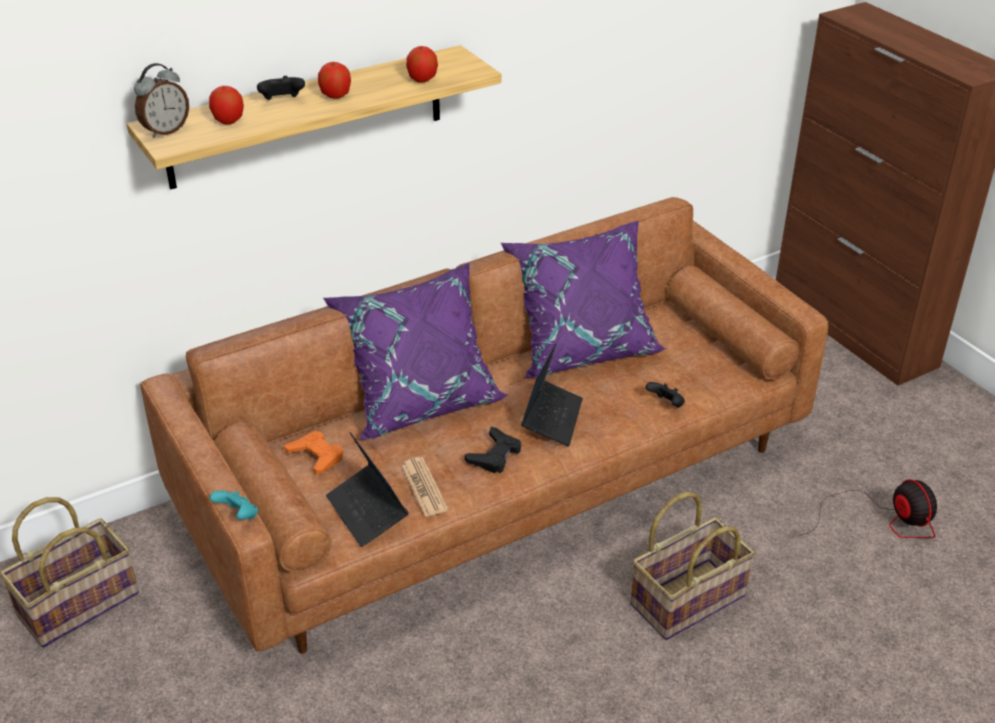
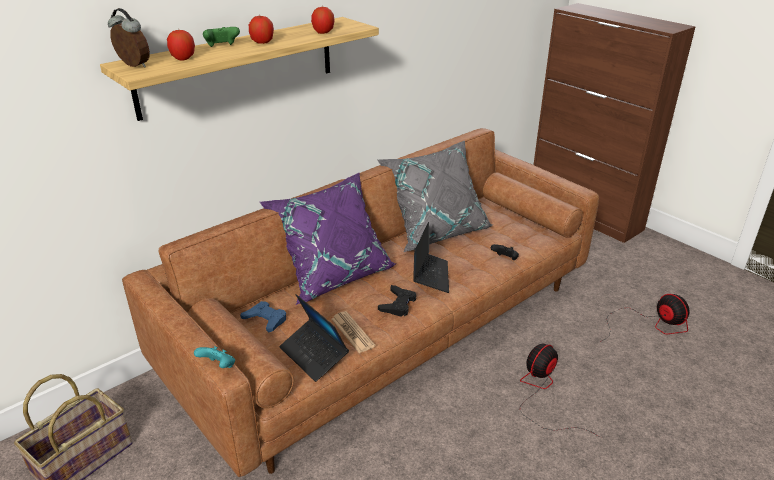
camera: 10 degrees left, 5 degrees down
(165, 131) = (133, 66): alarm clock -> alarm clock turned 90 degrees counterclockwise
(282, 101) = (222, 47): black game controller -> green game controller
(316, 456) = (265, 320): orange game controller -> blue game controller
(582, 348) = (435, 230): purple pillow -> grey pillow
(687, 598) = (542, 393): basket -> fan

